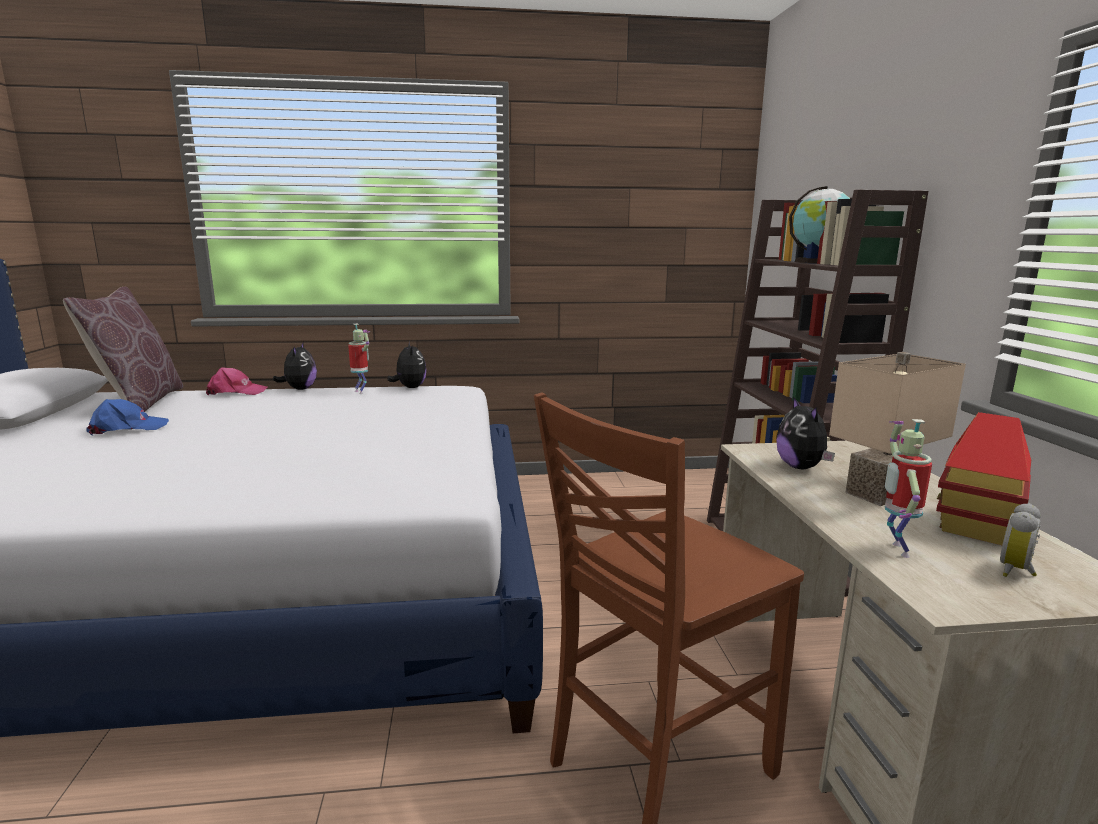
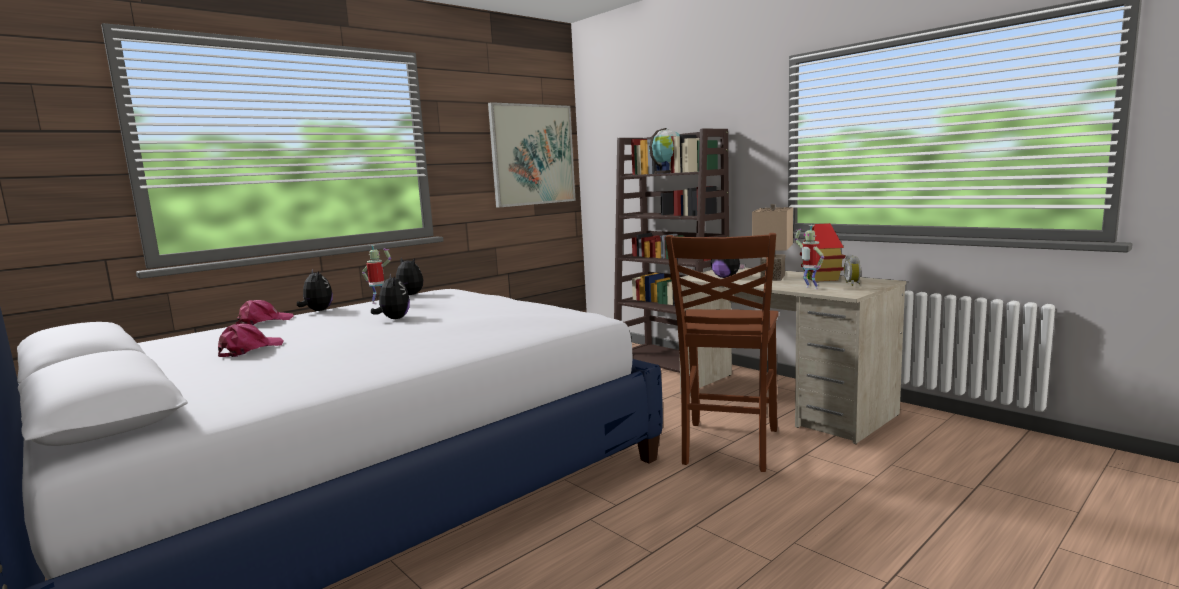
camera: 35 degrees left, 5 degrees down
(127, 428) = (249, 350): blue cap -> pink cap
(140, 403) = (191, 342): brown pillow -> none
(310, 421) = (393, 319): none -> plush toy
(671, 219) = (532, 155): none -> picture

